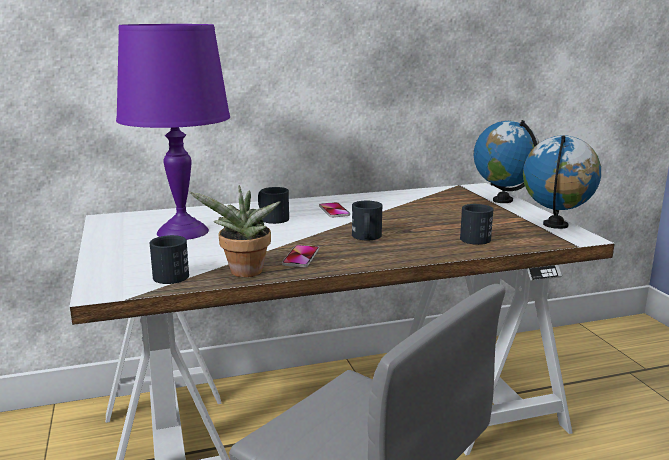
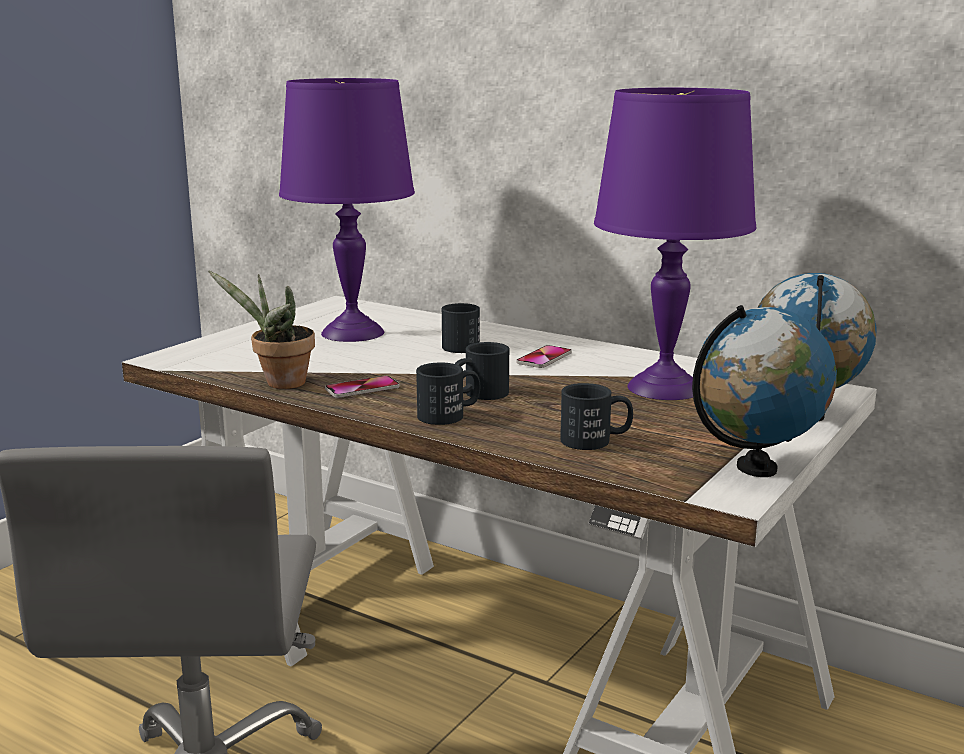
camera: 50 degrees right, 0 degrees up
(174, 274) = (239, 364): black mug -> black mug (449, 414)
(424, 206) = (663, 387): none -> purple table lamp

